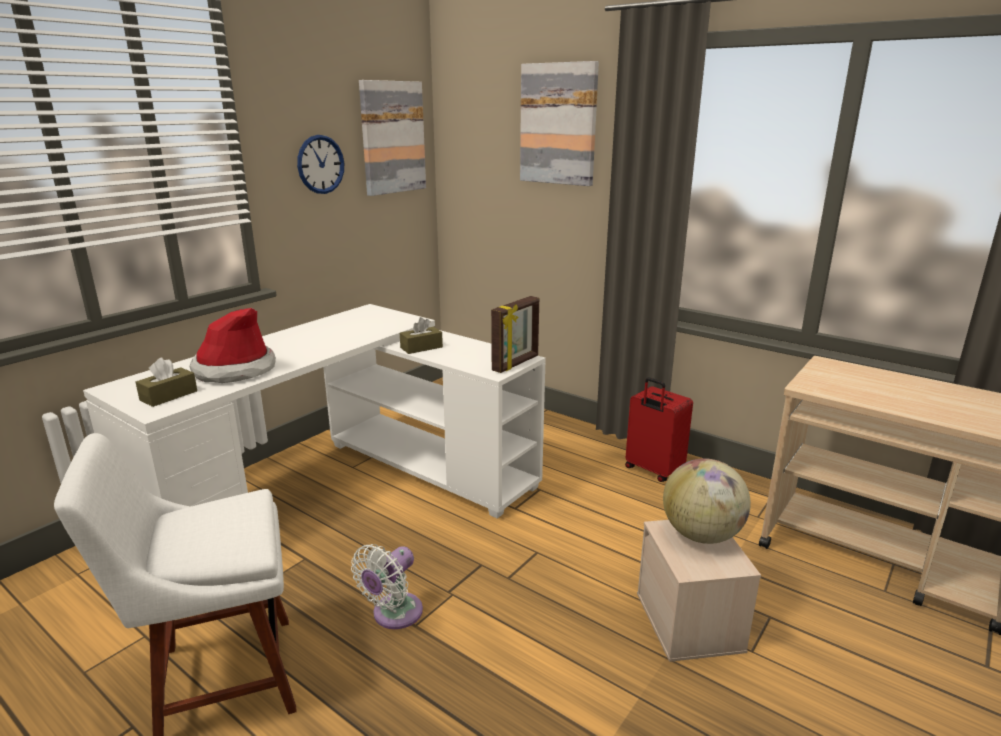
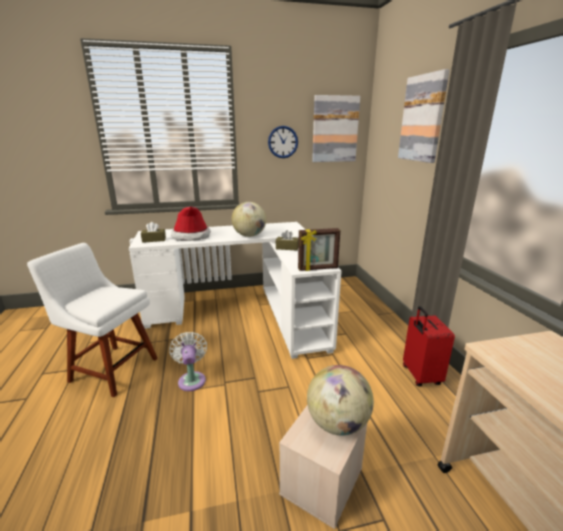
camera: 40 degrees right, 0 degrees up
(341, 343) = (249, 235): none -> globe
(393, 615) = (192, 379): white fan -> white fan turned 90 degrees clockwise

